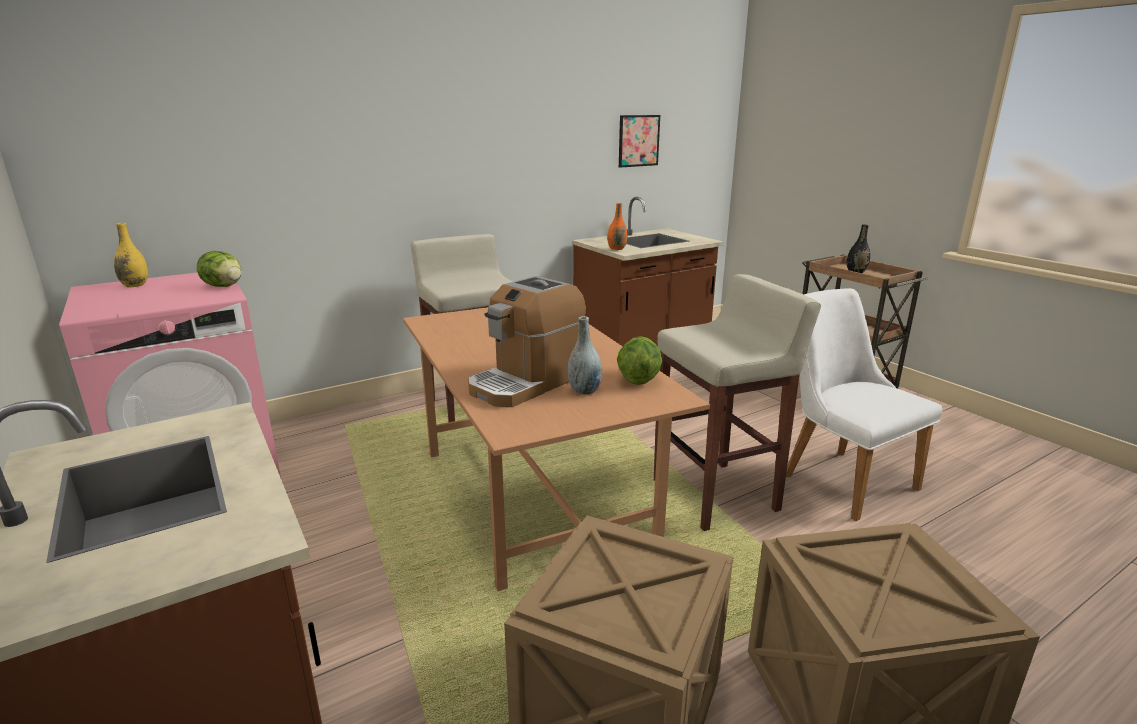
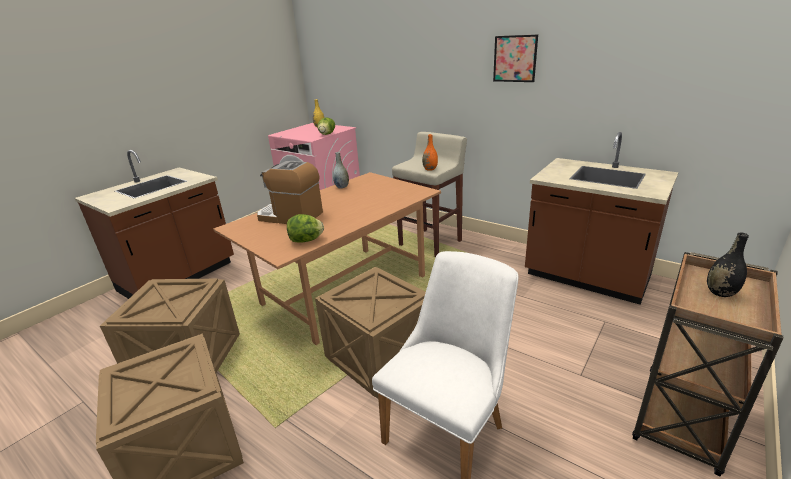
camera: 70 degrees right, 5 degrees up
(584, 391) = (284, 231): grey vase -> grey vase (342, 187)
(617, 249) = (549, 173): orange vase -> orange vase (430, 169)
(638, 141) = (652, 75): picture -> picture (515, 58)
(717, 495) = (380, 358): beige stool -> crate

